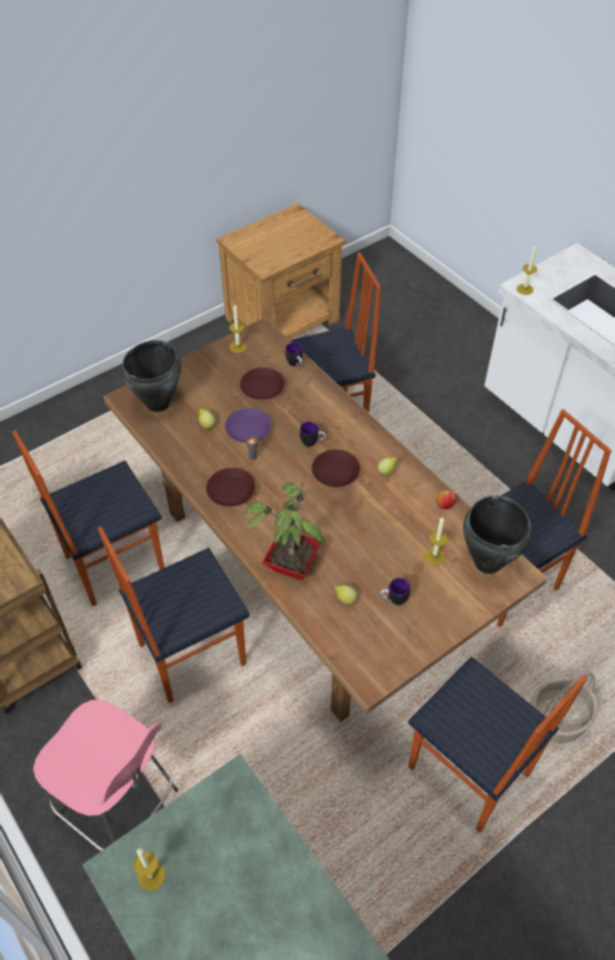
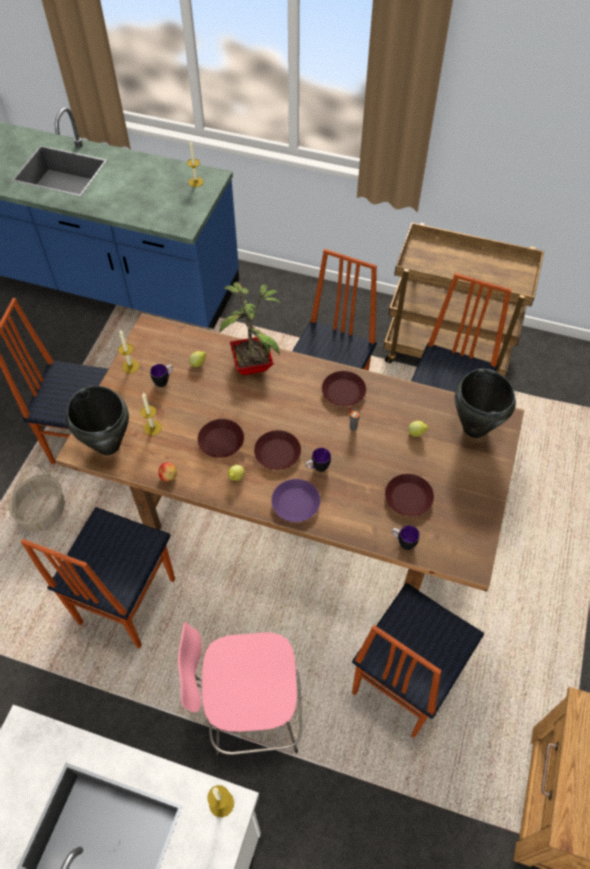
camera: 145 degrees right, 5 degrees up
(120, 806) = (291, 317): pink stool -> pink stool (251, 713)
(238, 347) = (474, 530): candle -> candle (130, 366)
(249, 429) = (380, 450): purple plate -> purple plate (295, 503)
(378, 508) = (220, 441): none -> brown plate

